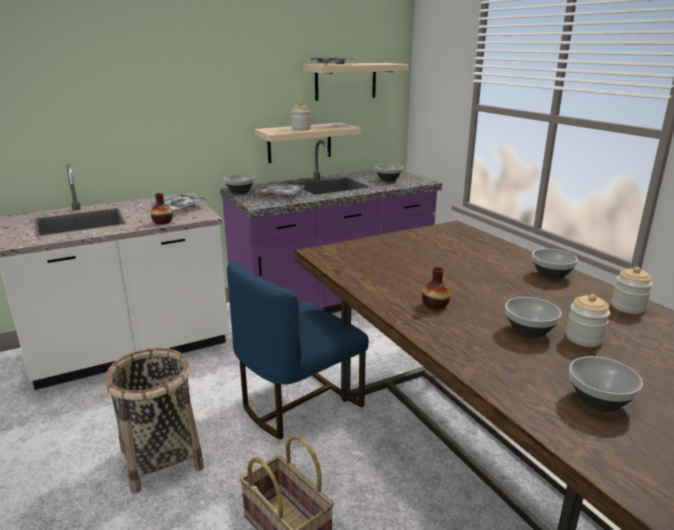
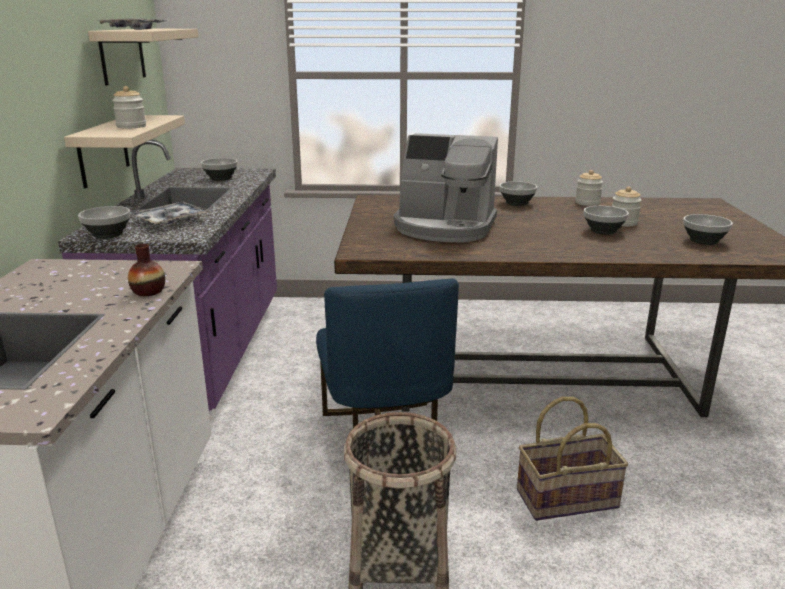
camera: 60 degrees left, 0 degrees up
(179, 208) = (98, 275): tray -> none
(419, 264) = (444, 227): none -> coffee machine
(435, 305) = (536, 242): vase -> none

